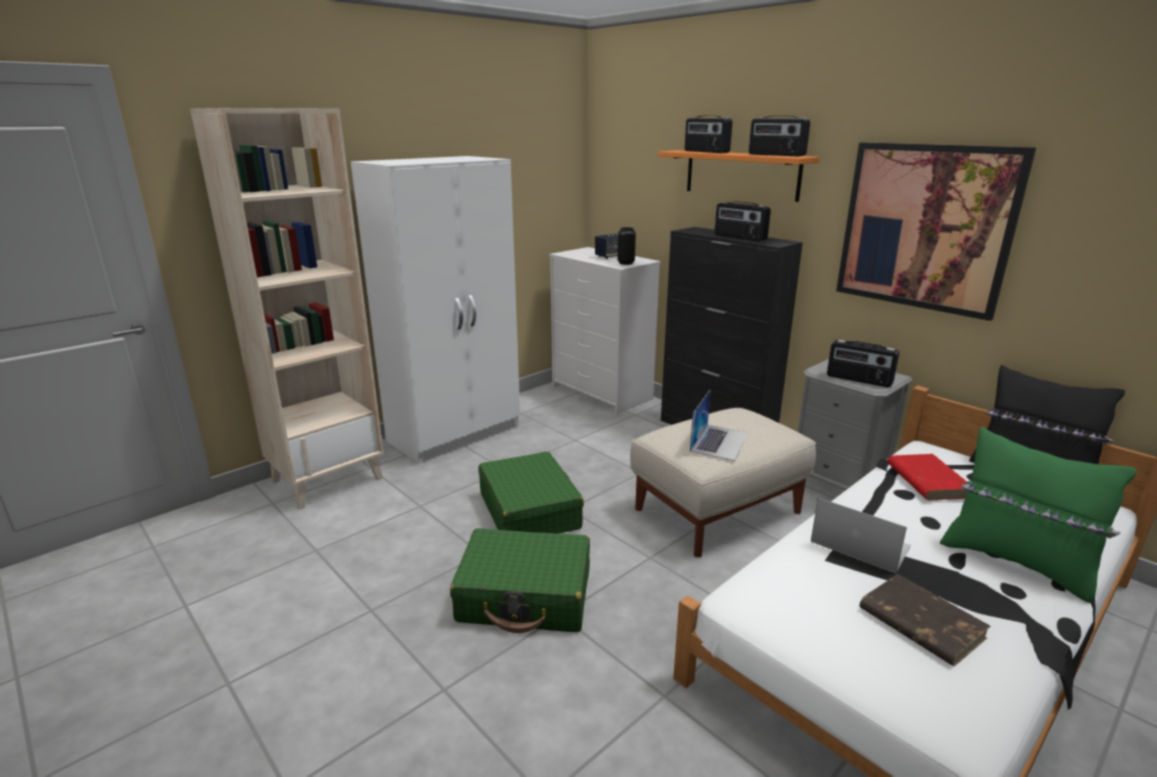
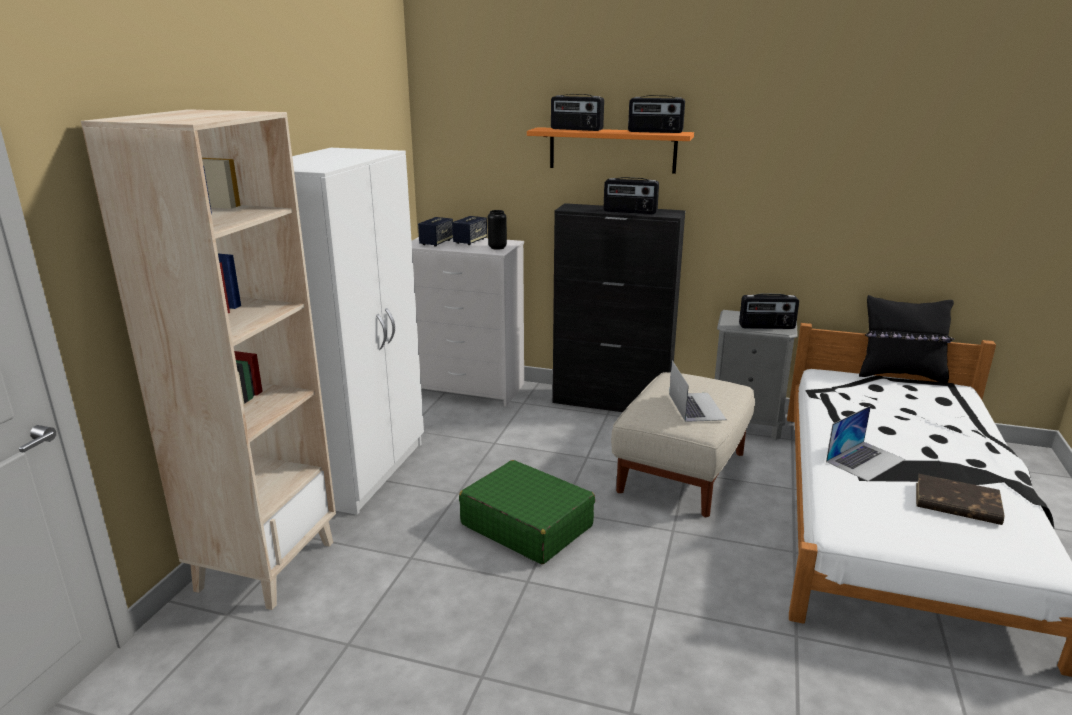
camera: 30 degrees left, 0 degrees up
(525, 596) = (609, 603): green suitcase -> none
(583, 254) = (436, 243): none -> speaker
(859, 543) = (865, 460): laptop -> laptop turned 135 degrees clockwise
(925, 227) = (795, 190): picture -> none
(927, 480) = (853, 398): red book -> none
(1016, 562) = (959, 443): green pillow -> none

